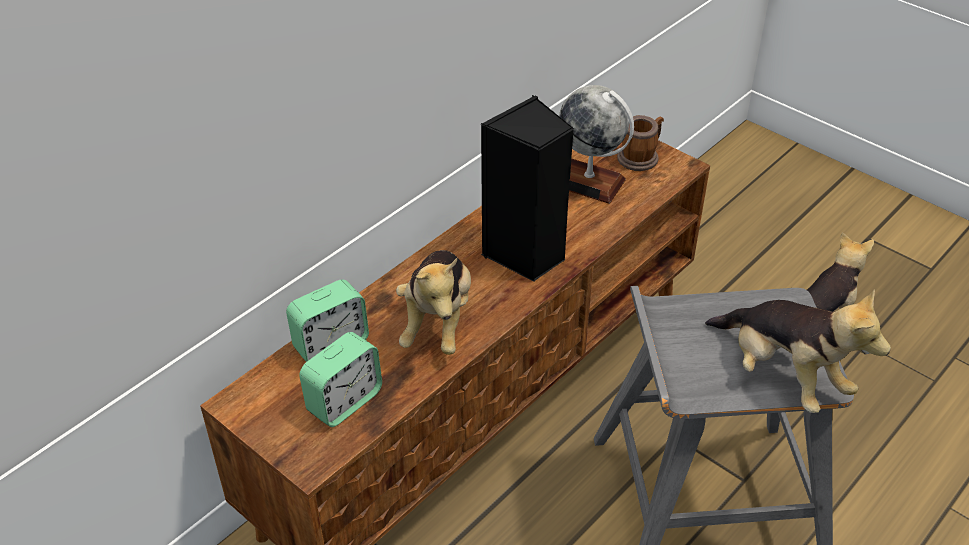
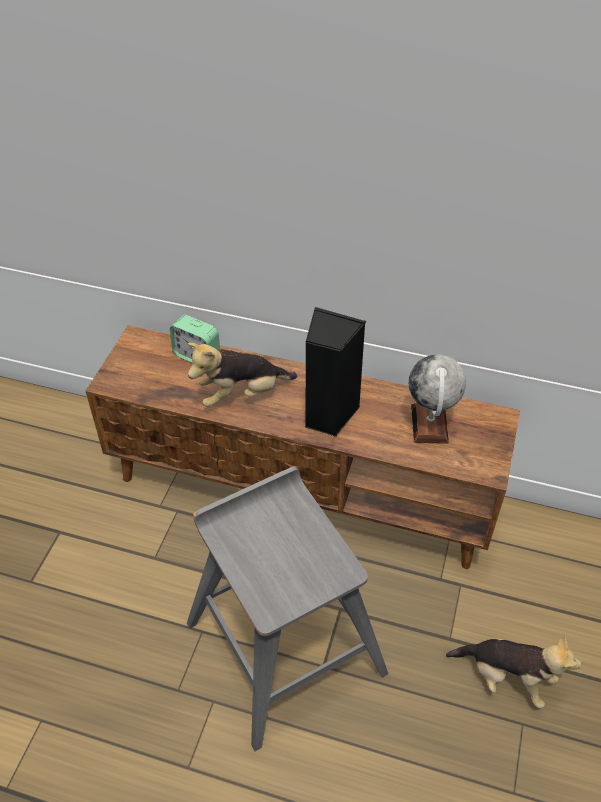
camera: 65 degrees right, 5 degrees up
(344, 401) = (156, 379): alarm clock -> none
(641, 157) = (482, 444): mug -> none
(782, 375) = (264, 582): plush toy -> none

